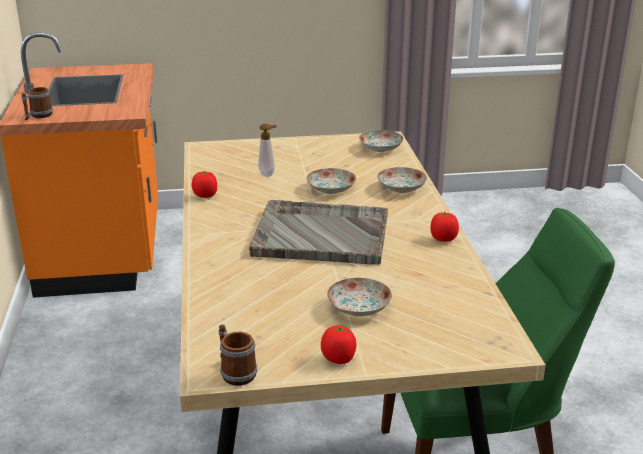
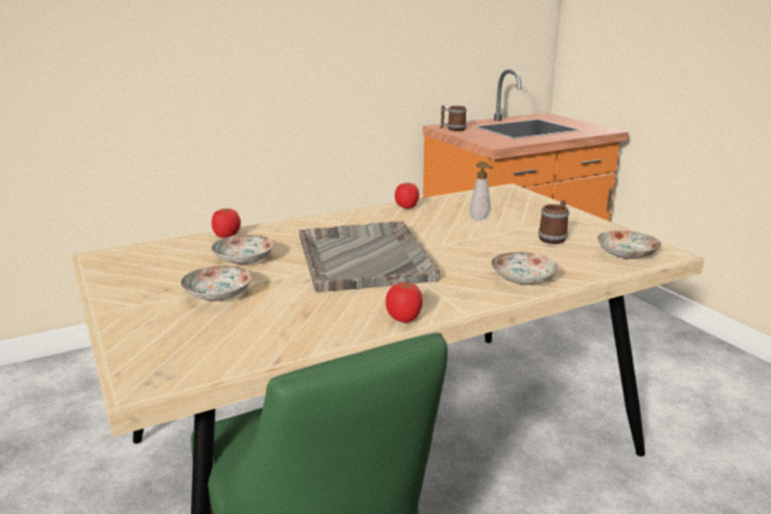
camera: 70 degrees right, 5 degrees down
(235, 372) = (101, 264): mug -> mug (554, 237)
(331, 189) = (477, 247): plate -> plate (245, 259)
(338, 359) = (121, 299): tomato -> tomato (226, 235)

